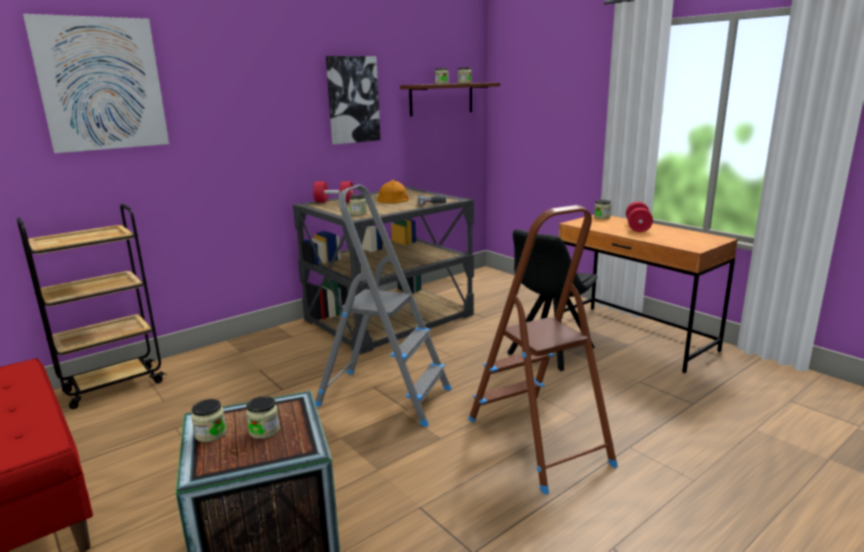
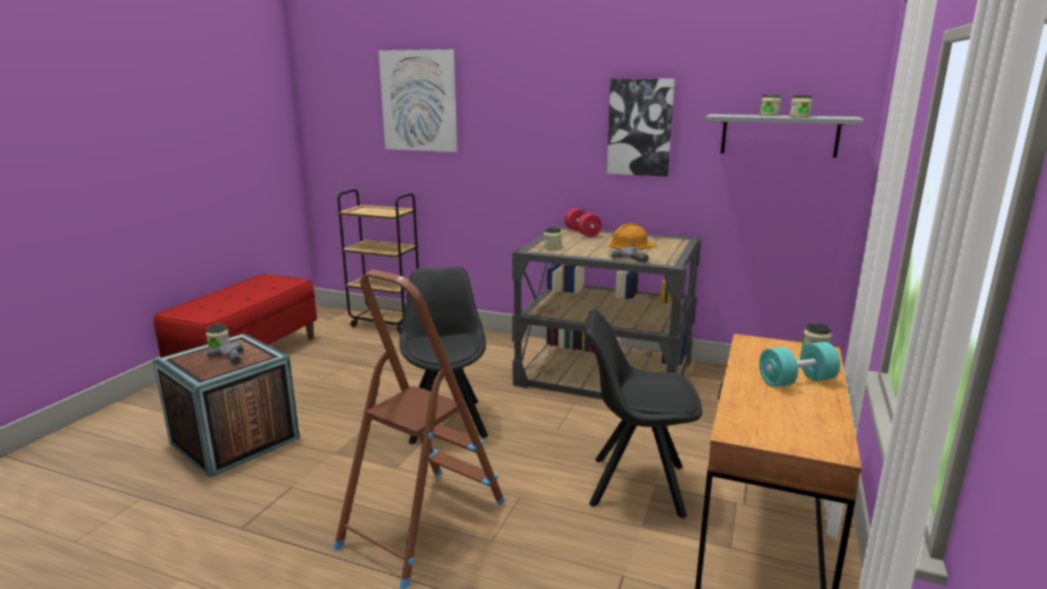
camera: 60 degrees right, 0 degrees up
(264, 430) = (226, 359): jar -> power drill
(385, 397) = (446, 421): grey step ladder -> black chair
(441, 99) = (779, 135): brown shelf -> grey shelf
(637, 227) = (796, 381): red dumbbell -> turquoise dumbbell

